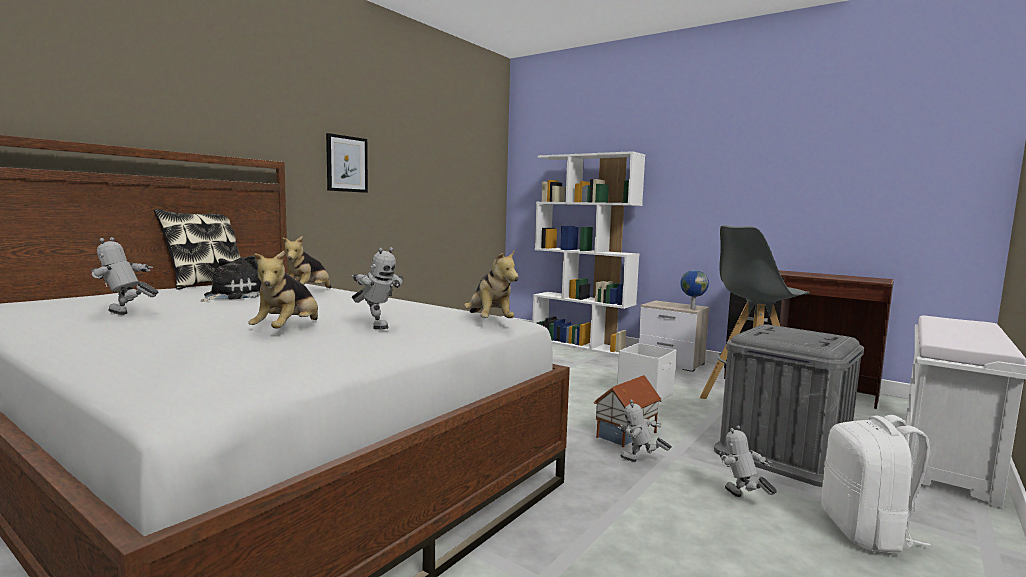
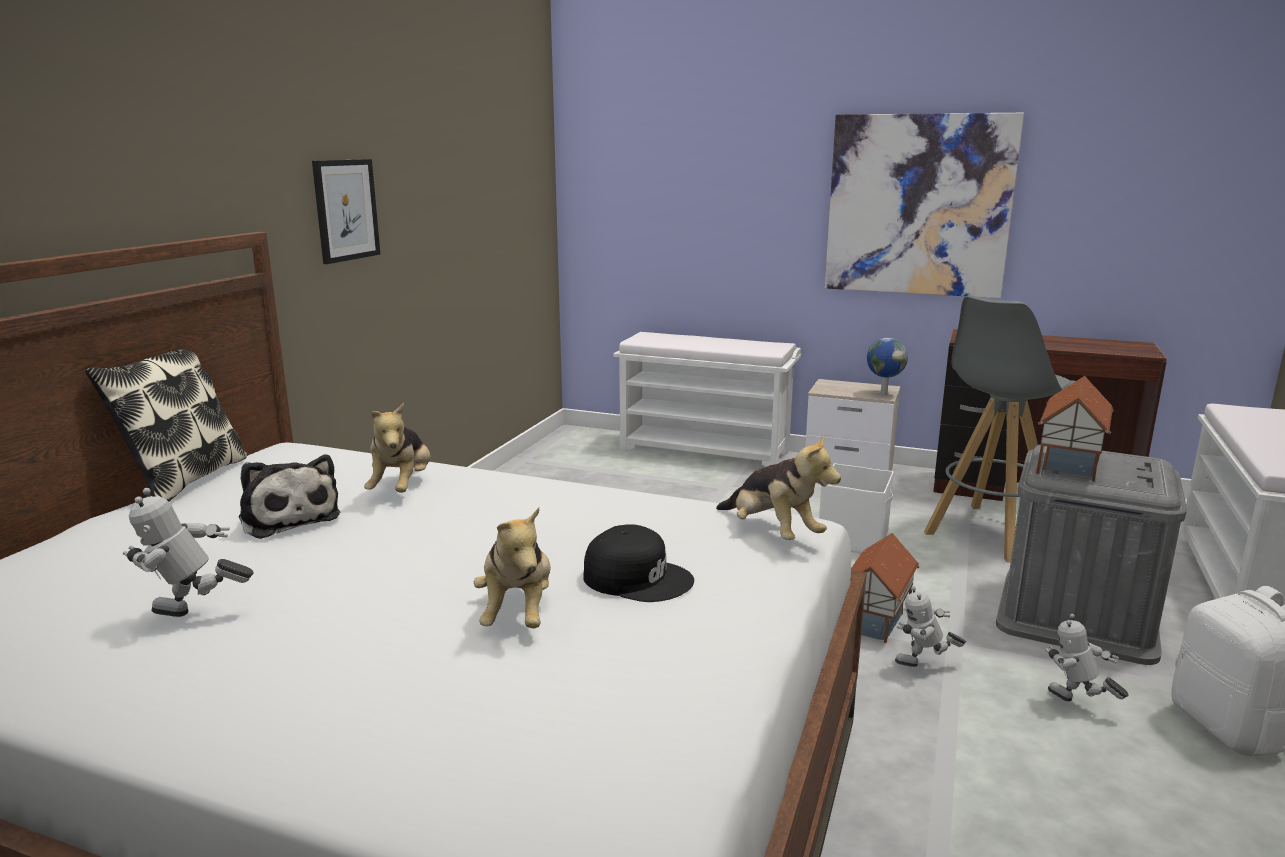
camera: 15 degrees left, 10 degrees up
(231, 296) = (288, 517): plush toy -> plush toy turned 135 degrees clockwise
(376, 326) = (637, 578): toy robot -> black cap
(581, 345) = (706, 451): white bookcase -> white bench
(721, 185) = (918, 205): none -> picture
(768, 332) = (1067, 464): none -> toy house

